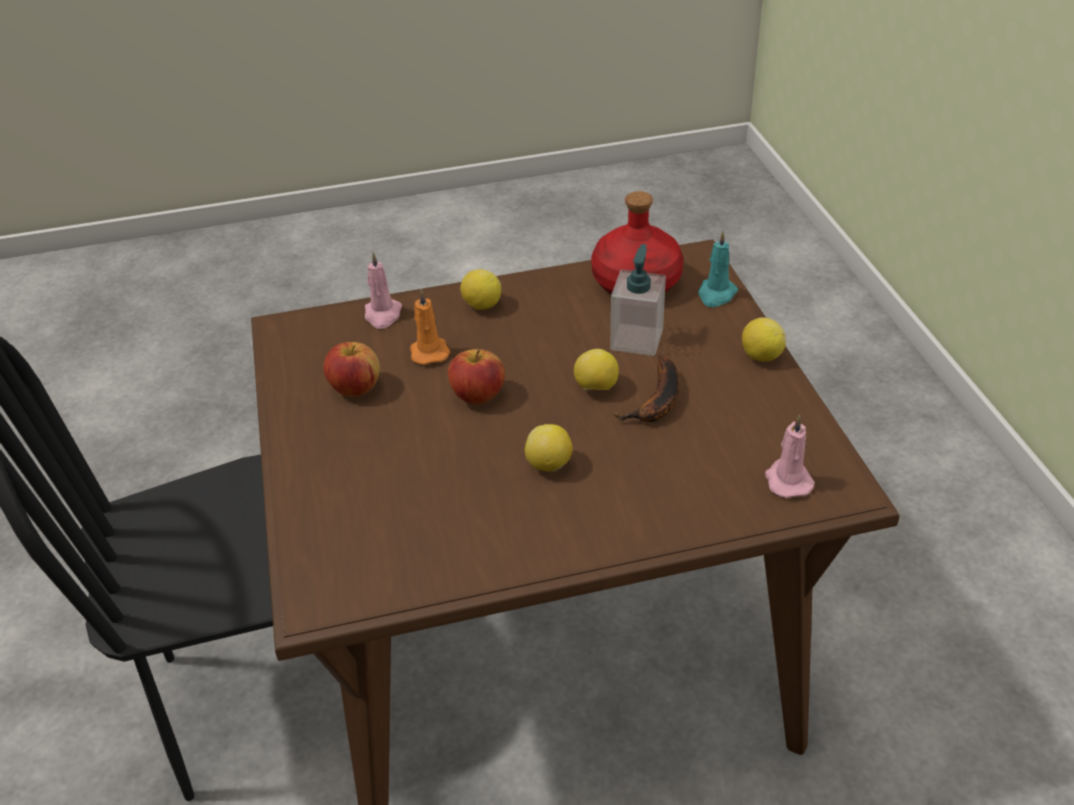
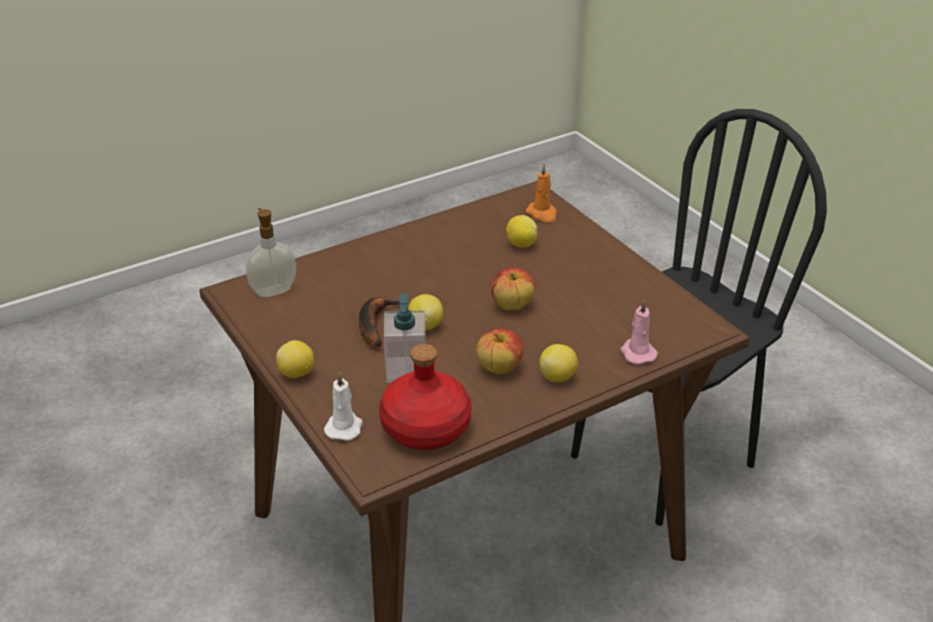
camera: 160 degrees right, 5 degrees down
(355, 388) = (607, 295): apple -> apple (499, 368)
(429, 351) = (573, 330): orange candle -> orange candle (542, 214)
(549, 465) = (436, 272): lemon -> lemon (521, 244)
(716, 295) = (344, 427): turquoise candle -> white candle
(787, 480) = (273, 290): pink candle -> soap dispenser

